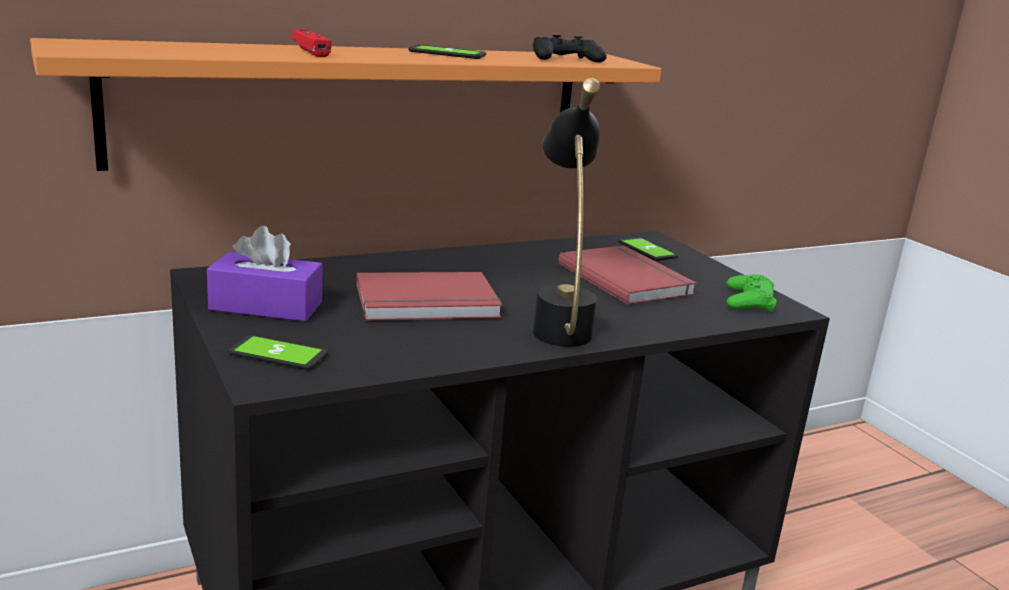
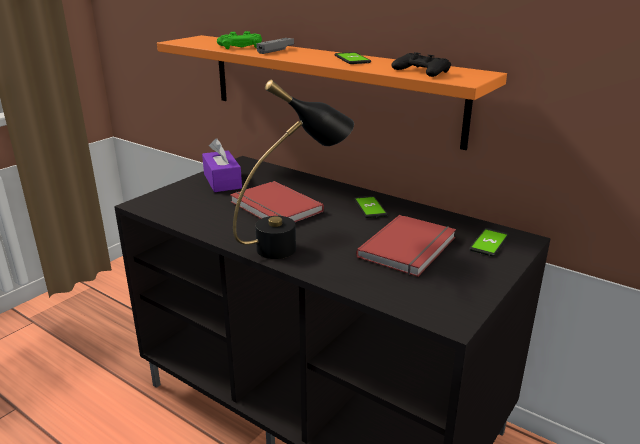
camera: 65 degrees right, 5 degrees up
(278, 354) = (171, 198): phone -> phone (370, 208)
(311, 51) = (275, 50): red game controller -> grey game controller
(749, 301) = (443, 300): green game controller -> green game controller (240, 46)

